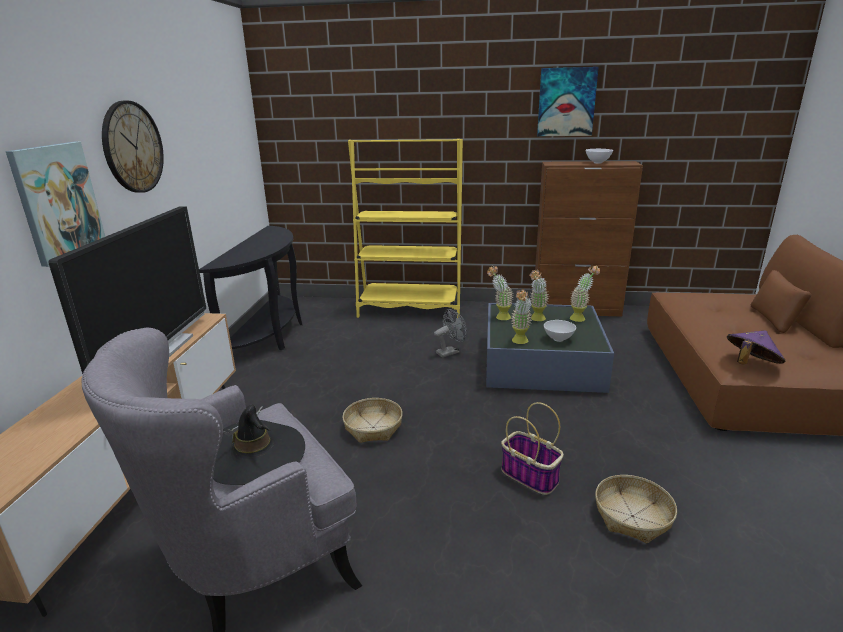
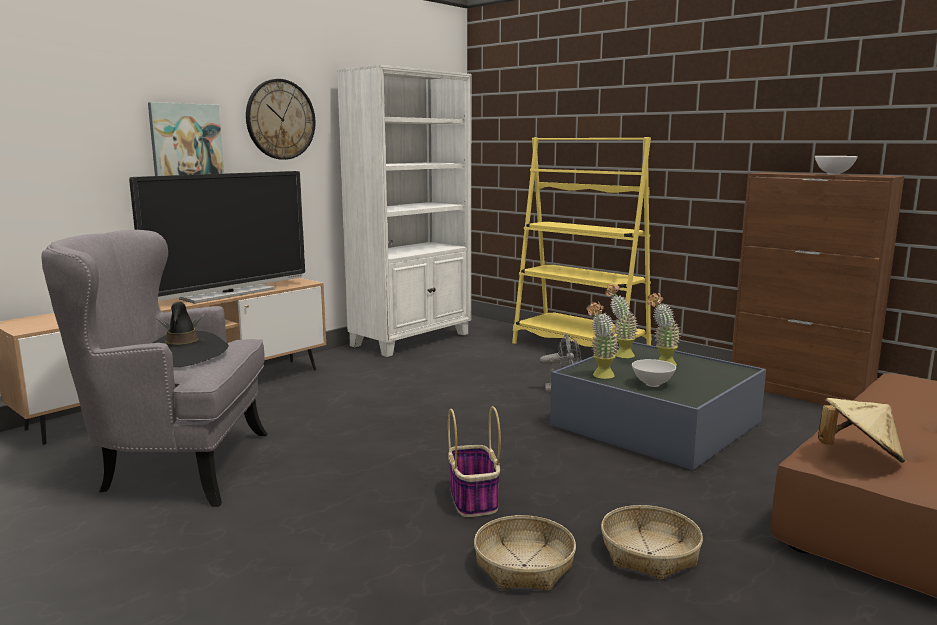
camera: 35 degrees right, 10 degrees down
(271, 336) = (412, 340): black console table -> white bookcase
(373, 427) = (391, 421): basket -> basket (649, 553)
(566, 102) = (801, 92): picture -> none
(581, 318) = (724, 375): potted plant -> none
(750, 364) = (859, 455): purple hat -> beige hat

